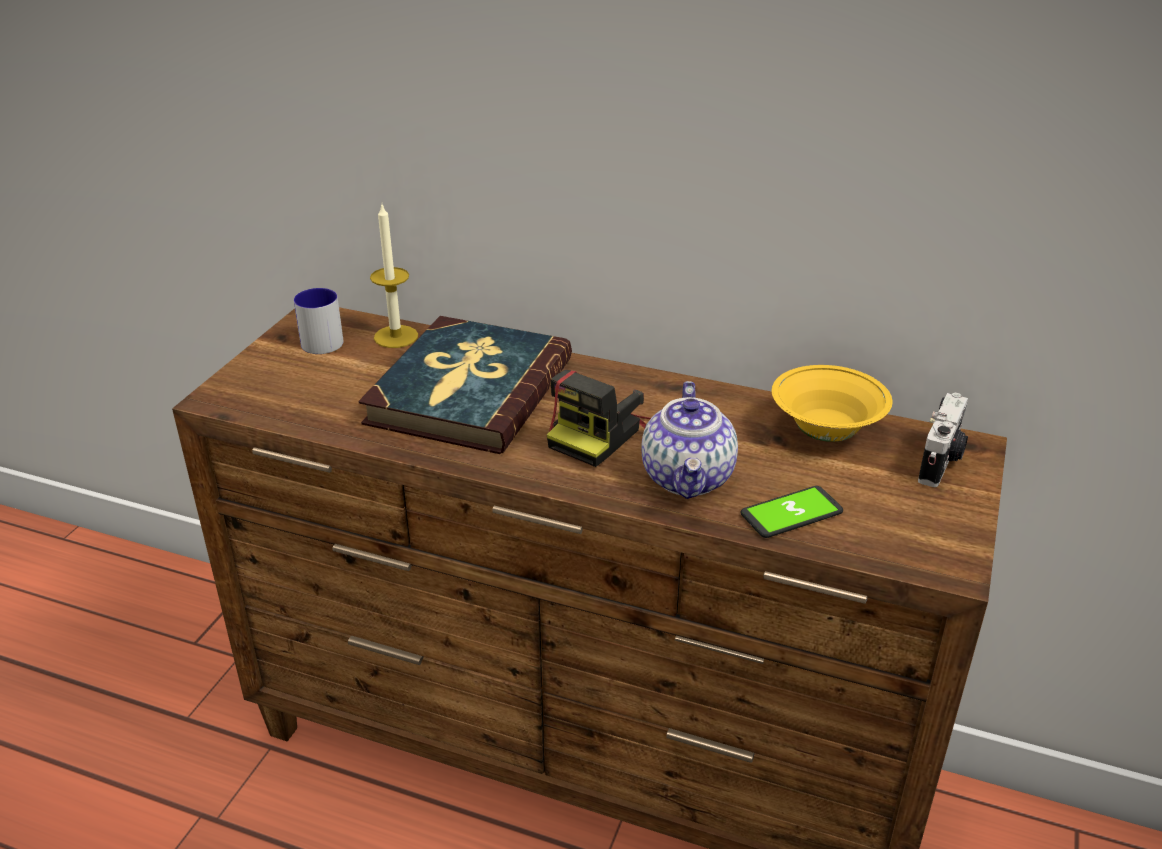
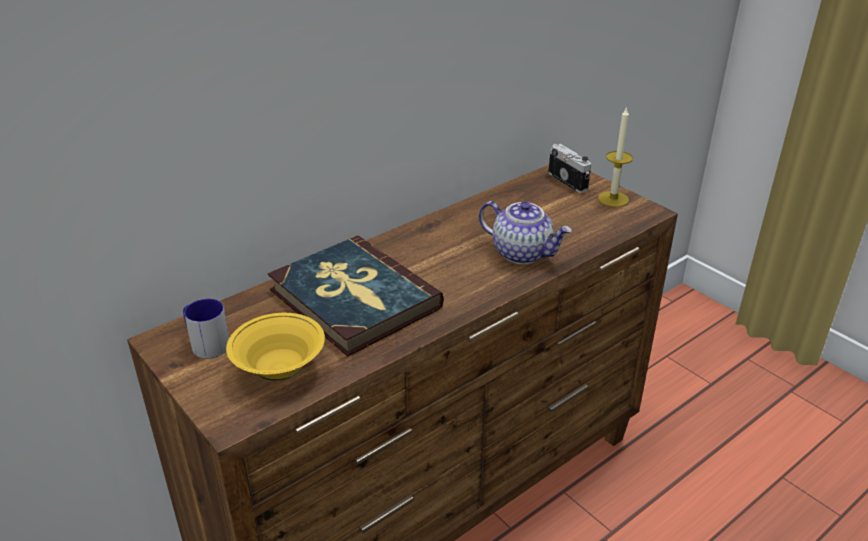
camera: 60 degrees left, 0 degrees up
(396, 336) = (244, 309): candle -> candle (613, 199)
(604, 434) = (454, 265): camera -> none
(791, 513) = (578, 235): phone -> none
(826, 433) = (517, 199): yellow bowl -> yellow bowl (280, 370)

